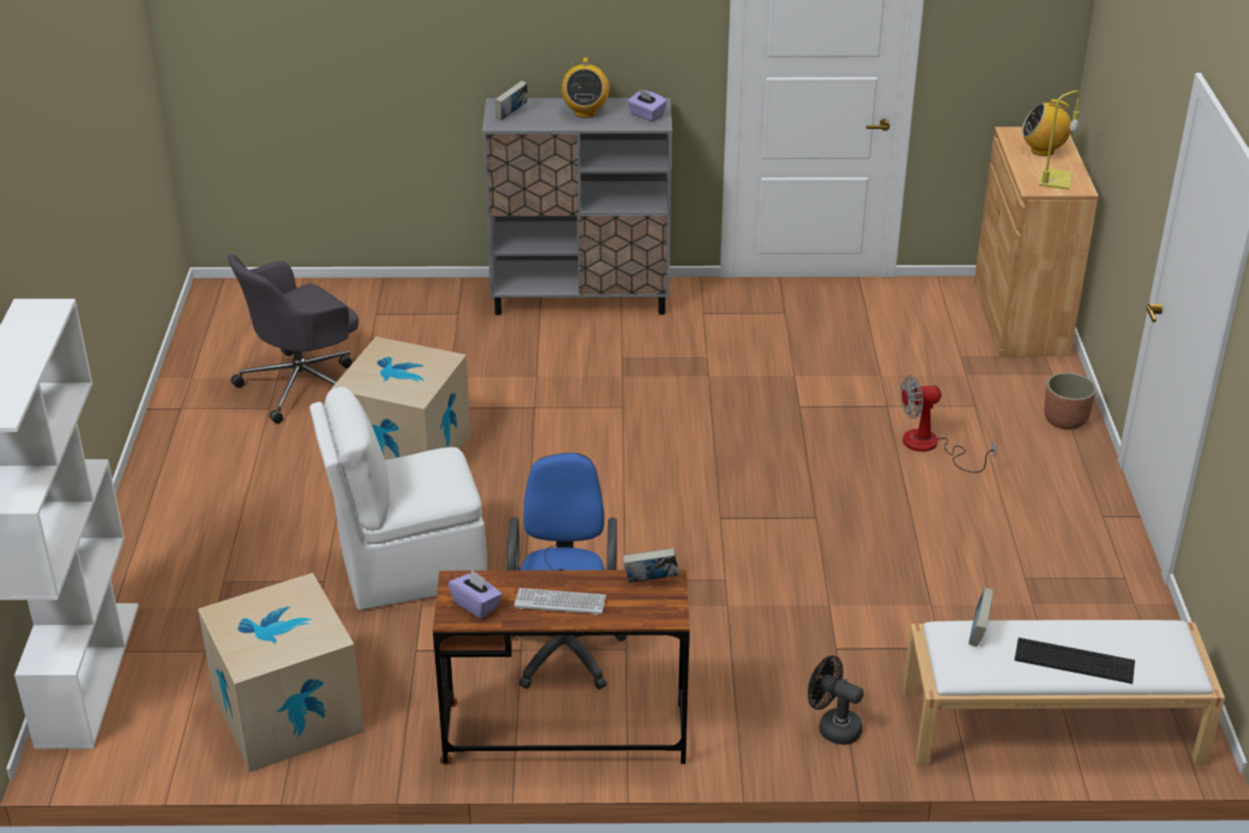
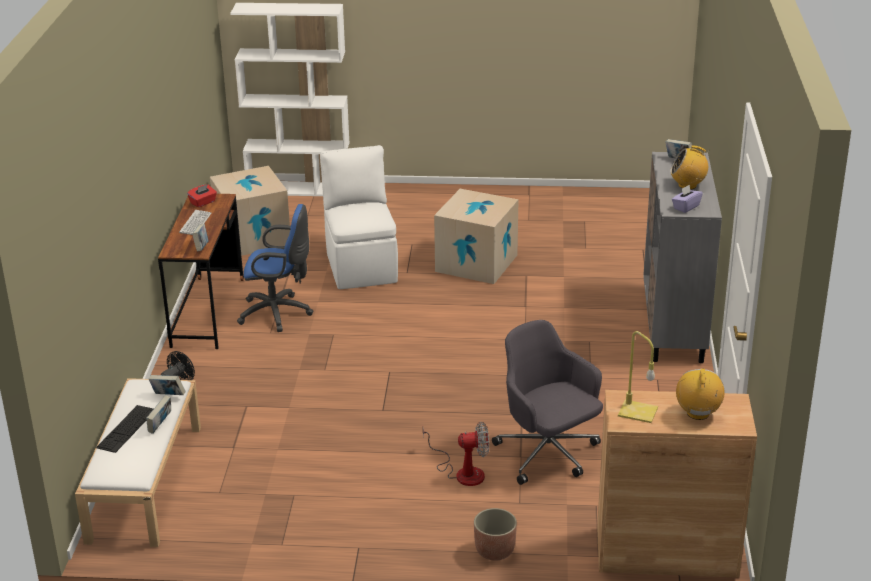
camera: 95 degrees right, 5 degrees down
(303, 385) = (553, 229): grey office chair -> grey office chair (548, 454)
(476, 605) = (203, 202): purple tissue box -> red tissue box
(931, 447) = (462, 472): fan -> fan turned 90 degrees clockwise
(1054, 627) = (160, 425): none -> book

